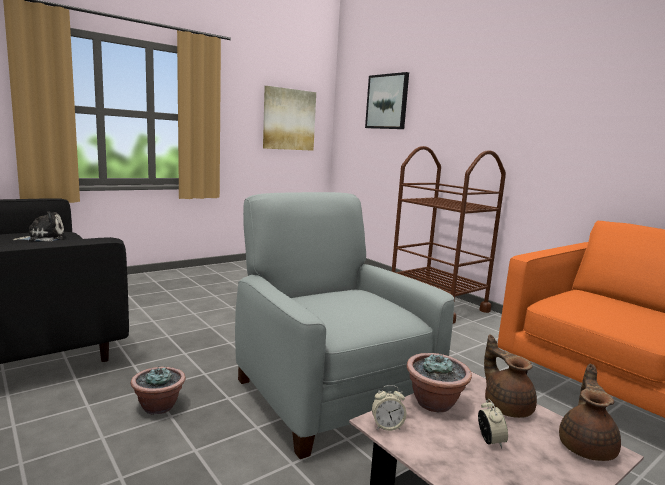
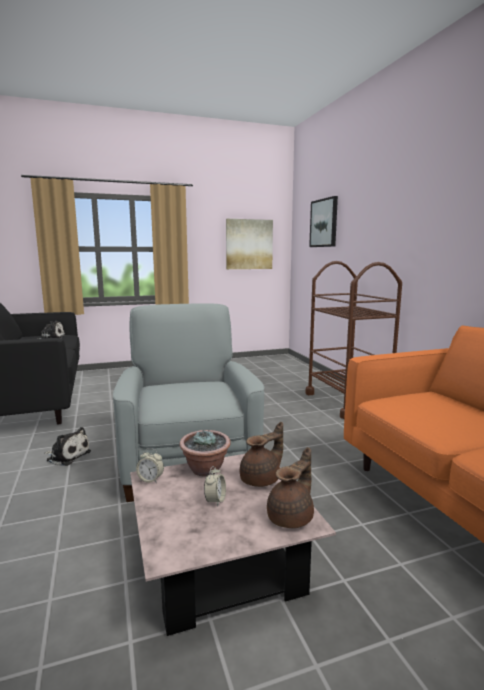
camera: 20 degrees right, 0 degrees up
(159, 407) = (67, 456): potted plant -> plush toy
(506, 406) = (261, 479): brown teapot -> brown teapot turned 60 degrees clockwise

